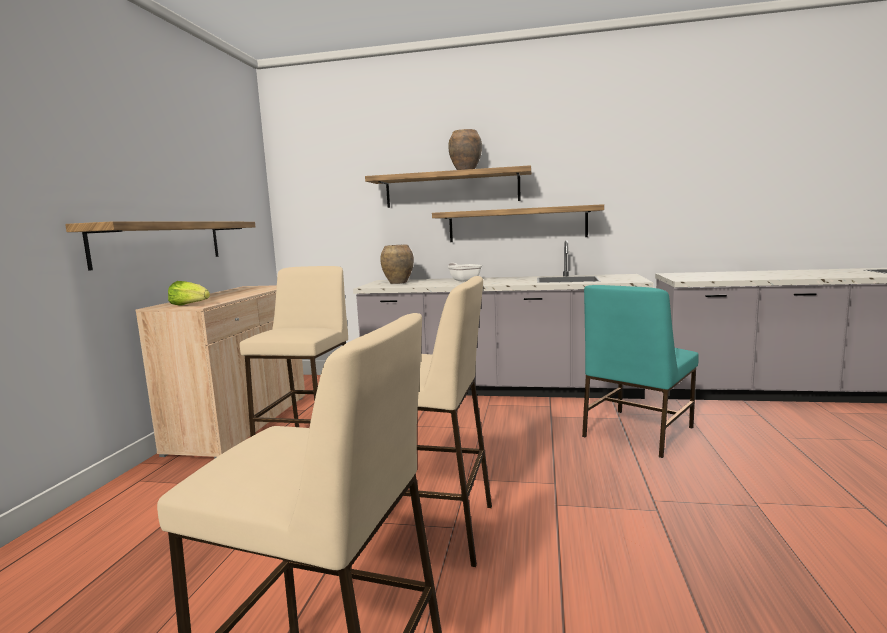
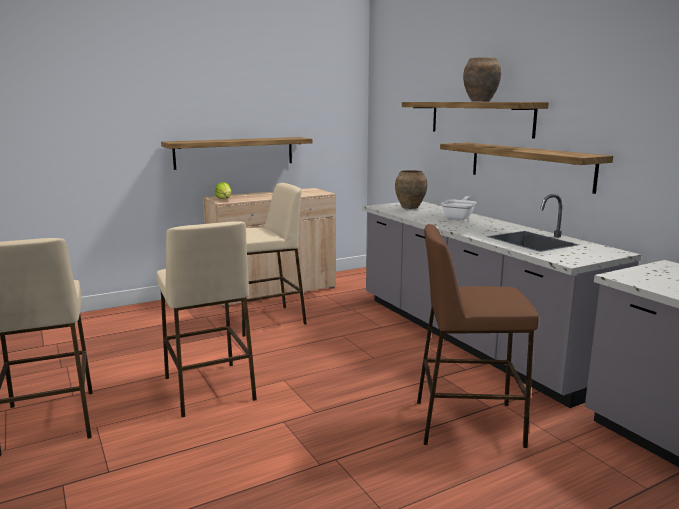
camera: 50 degrees right, 5 degrees up
(636, 432) = (467, 423): turquoise chair -> brown stool

